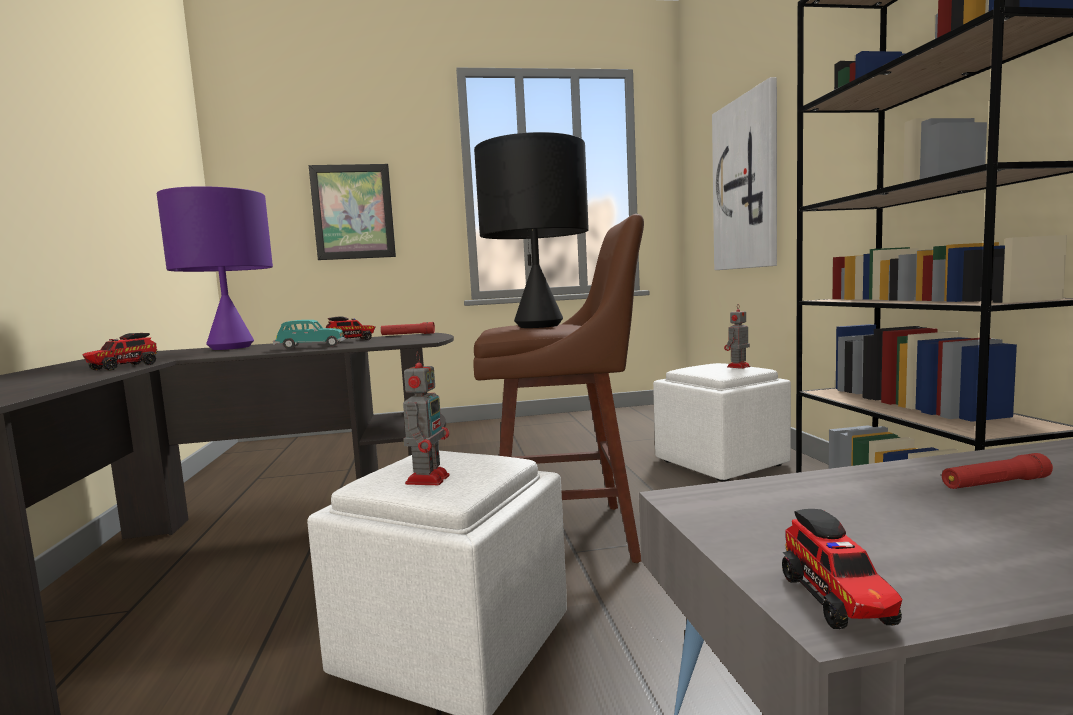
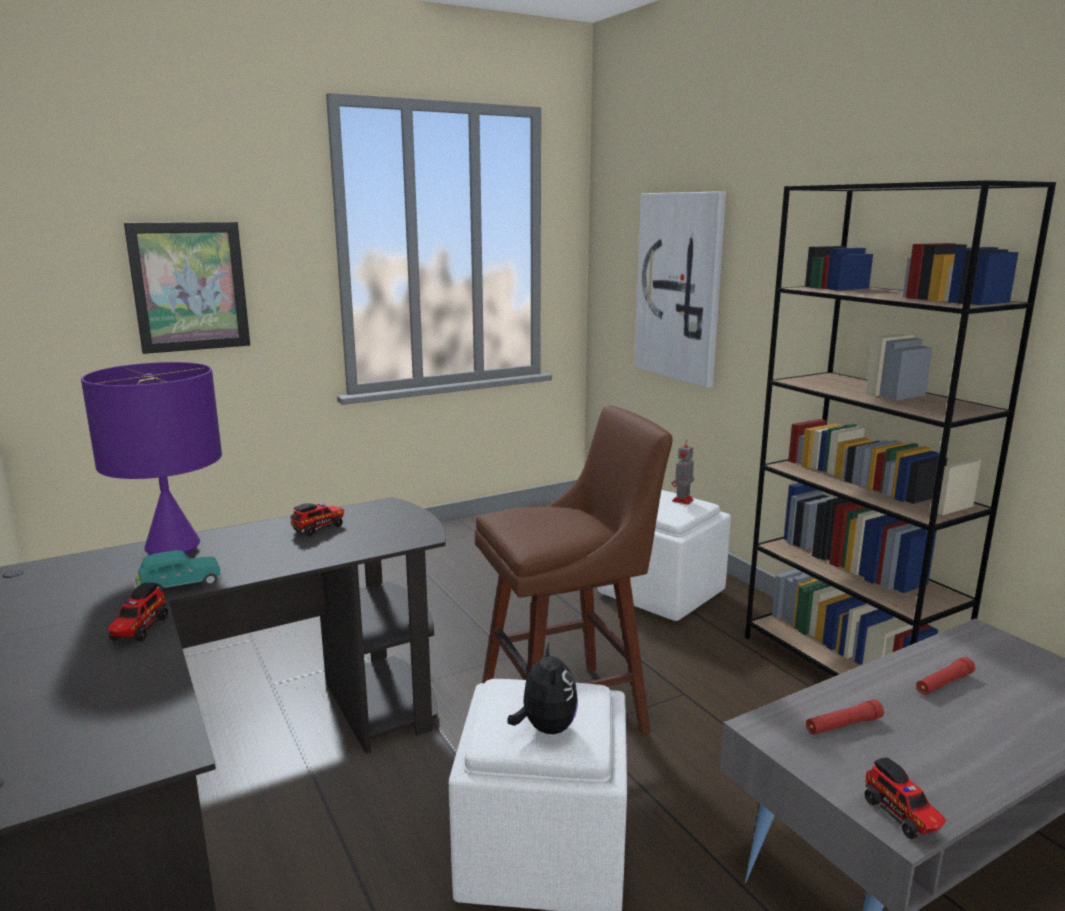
camera: 20 degrees left, 10 degrees up
(310, 347) = (295, 553): turquoise toy car -> turquoise toy car (179, 586)
(408, 334) = (366, 505): red flashlight -> red flashlight (843, 725)
(428, 479) = (545, 728): toy robot -> plush toy
(539, 326) = (555, 524): black table lamp -> none

